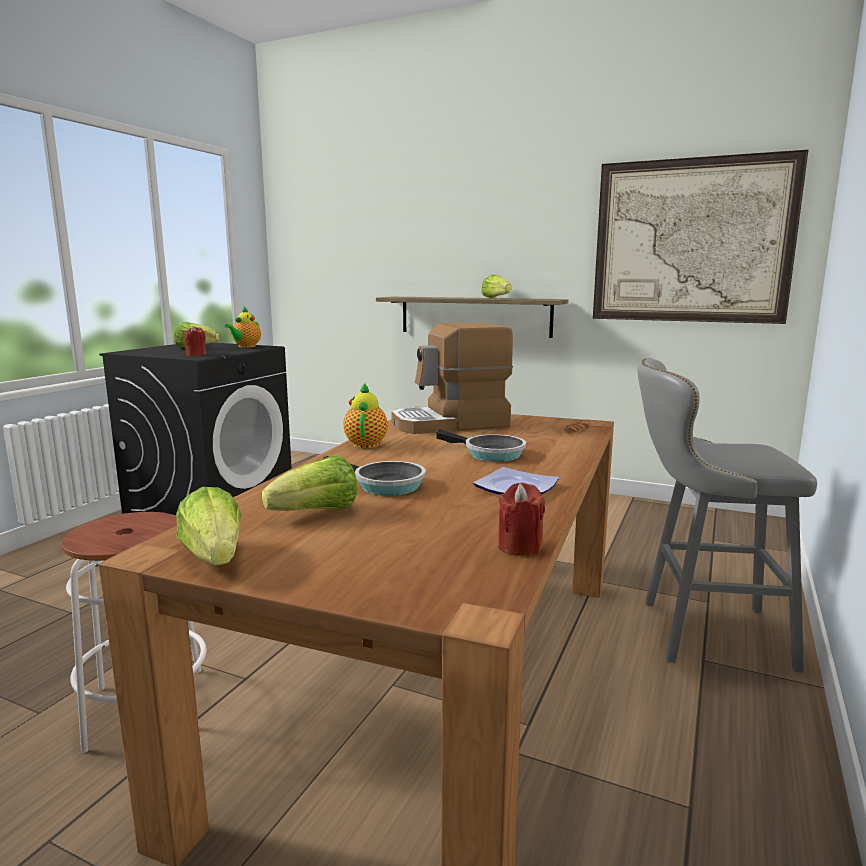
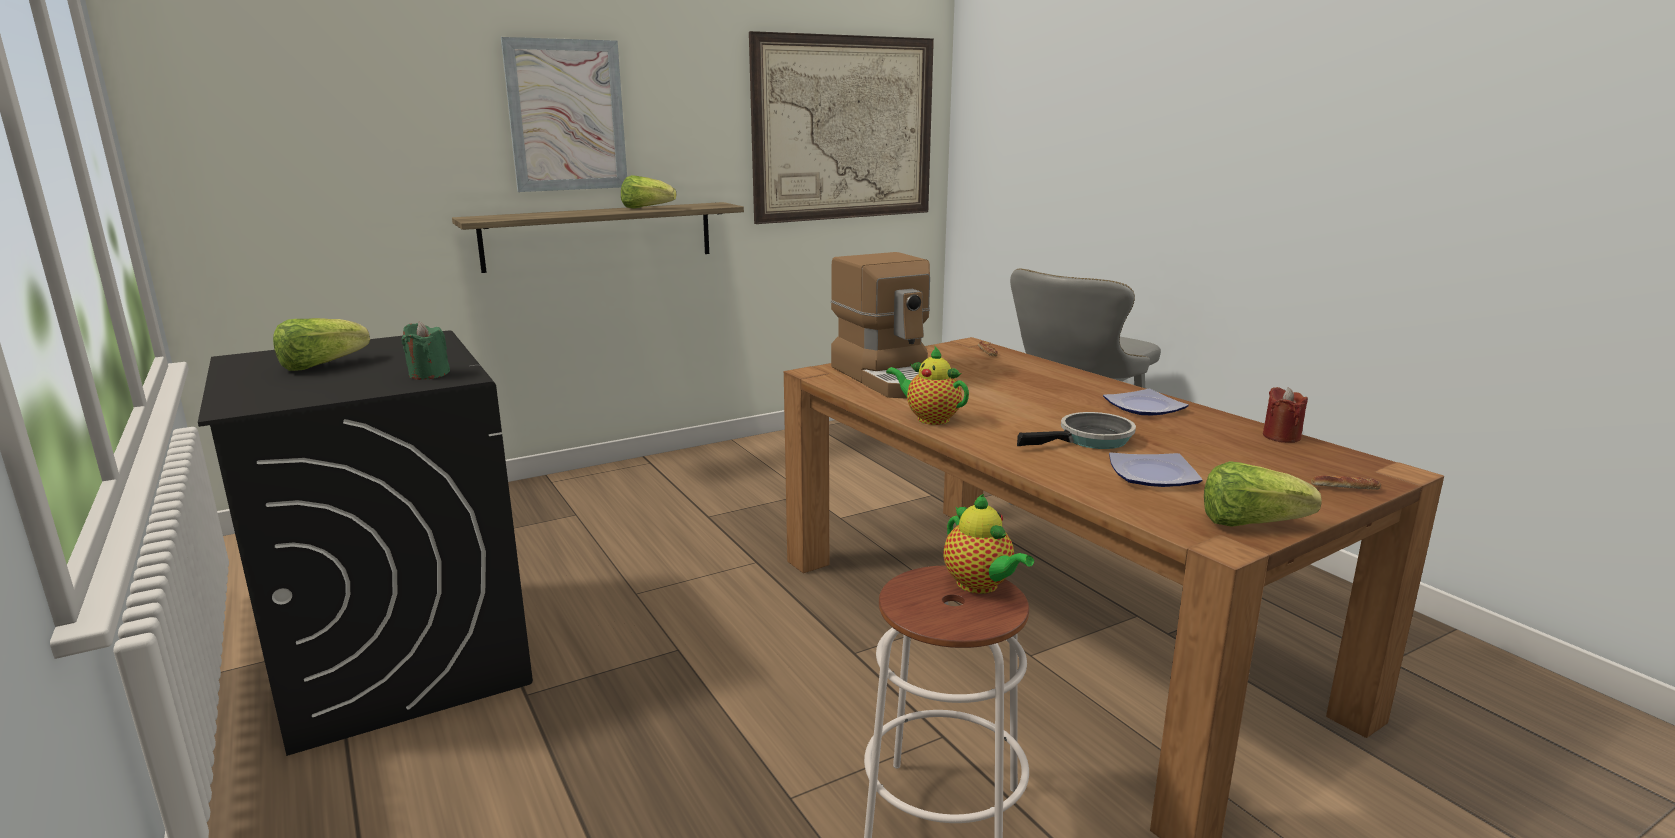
camera: 55 degrees left, 5 degrees up
(196, 355) = (428, 374): red candle -> green candle
(245, 346) = (399, 344): teapot -> teapot (980, 586)
(317, 513) = (1154, 474): lettuce -> plate
(373, 590) = (1345, 488): none -> bread
(451, 424) = (893, 377): coffee machine -> coffee machine turned 45 degrees counterclockwise
(461, 234) = (566, 116): none -> picture
(489, 454) = (1029, 391): frying pan -> none

